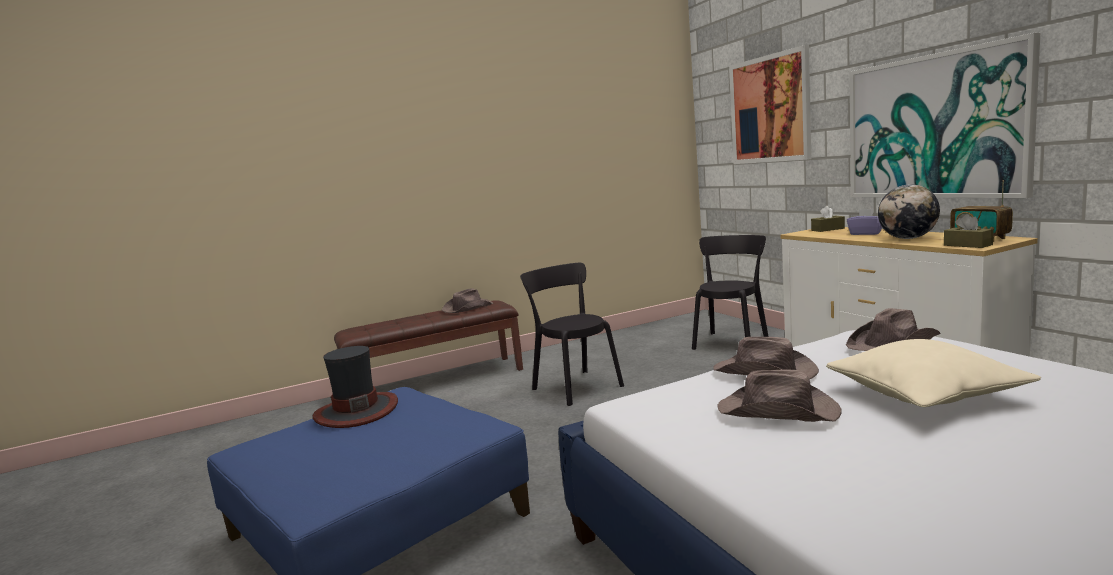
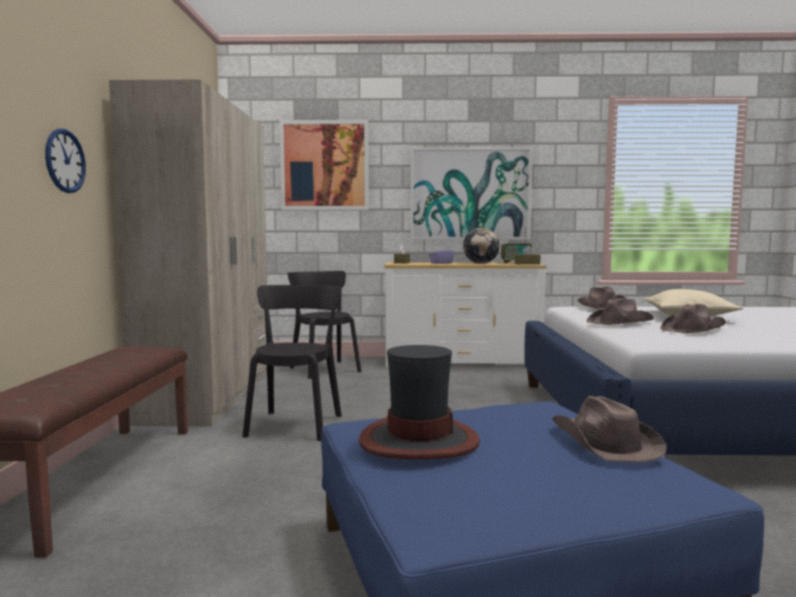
camera: 65 degrees left, 5 degrees down
(444, 179) = (65, 161): none -> wall clock
(467, 308) = (117, 356): brown hat -> brown hat (604, 443)
(575, 386) = (296, 424): black chair -> black chair turned 105 degrees clockwise
(602, 344) = (210, 394): none -> beige wardrobe

